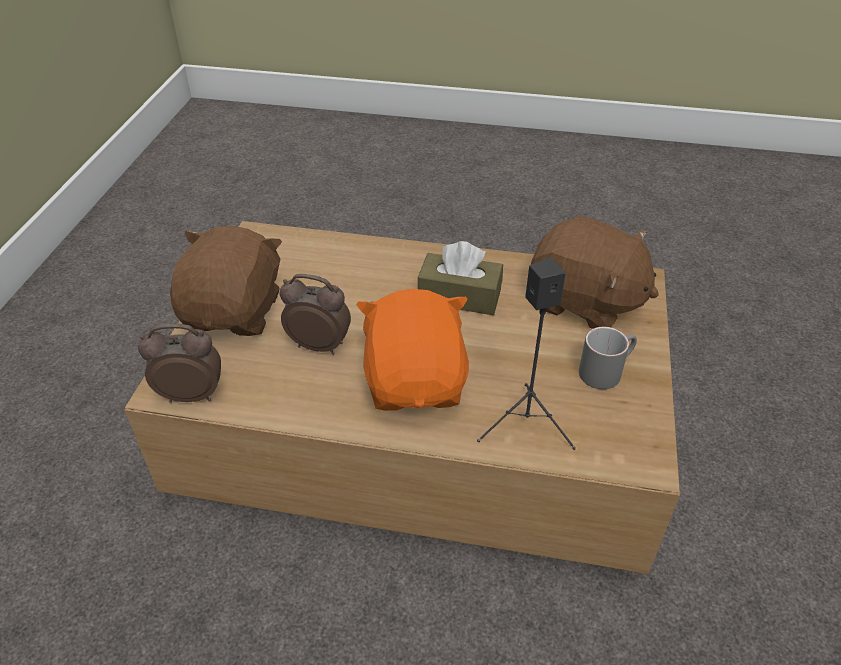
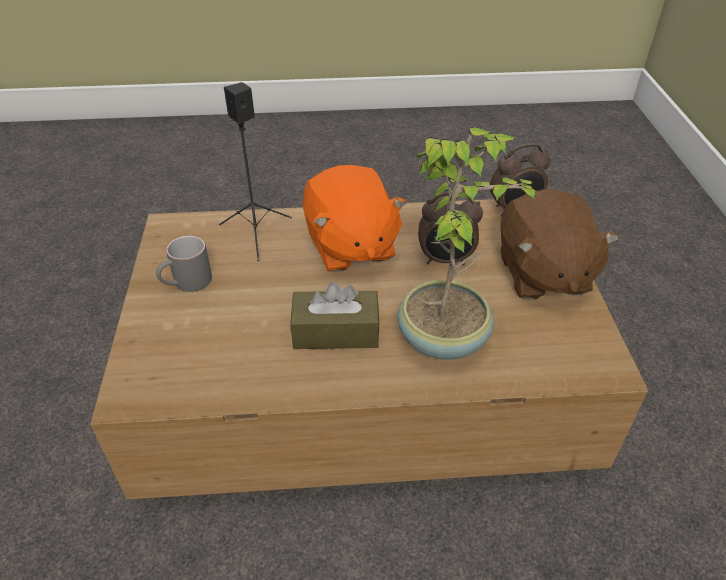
camera: 165 degrees right, 0 degrees up
(367, 276) = (444, 338): none -> potted plant
(585, 302) = (198, 351): brown plush toy -> none

